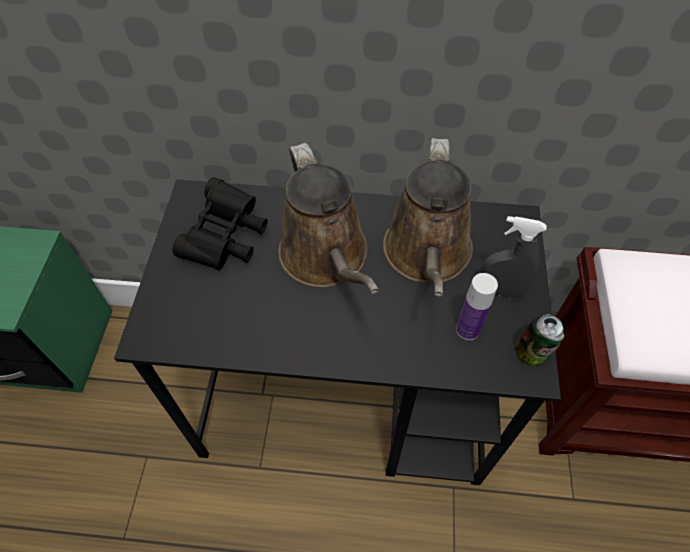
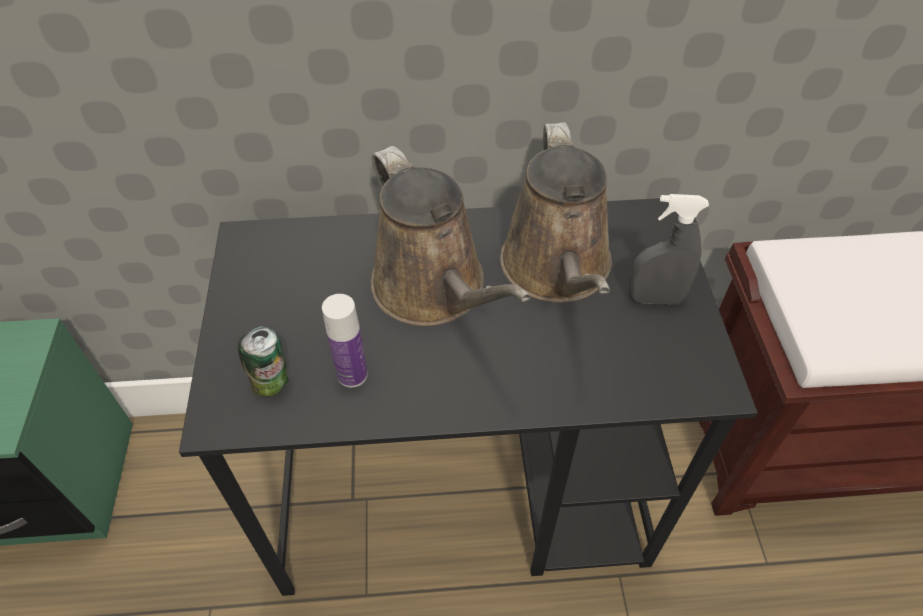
camera: 10 degrees left, 5 degrees down
(226, 239) = (300, 284): black binoculars -> none
(467, 329) = (627, 349): bottle -> bottle (352, 374)
(532, 354) = (711, 365): can -> can (272, 383)

